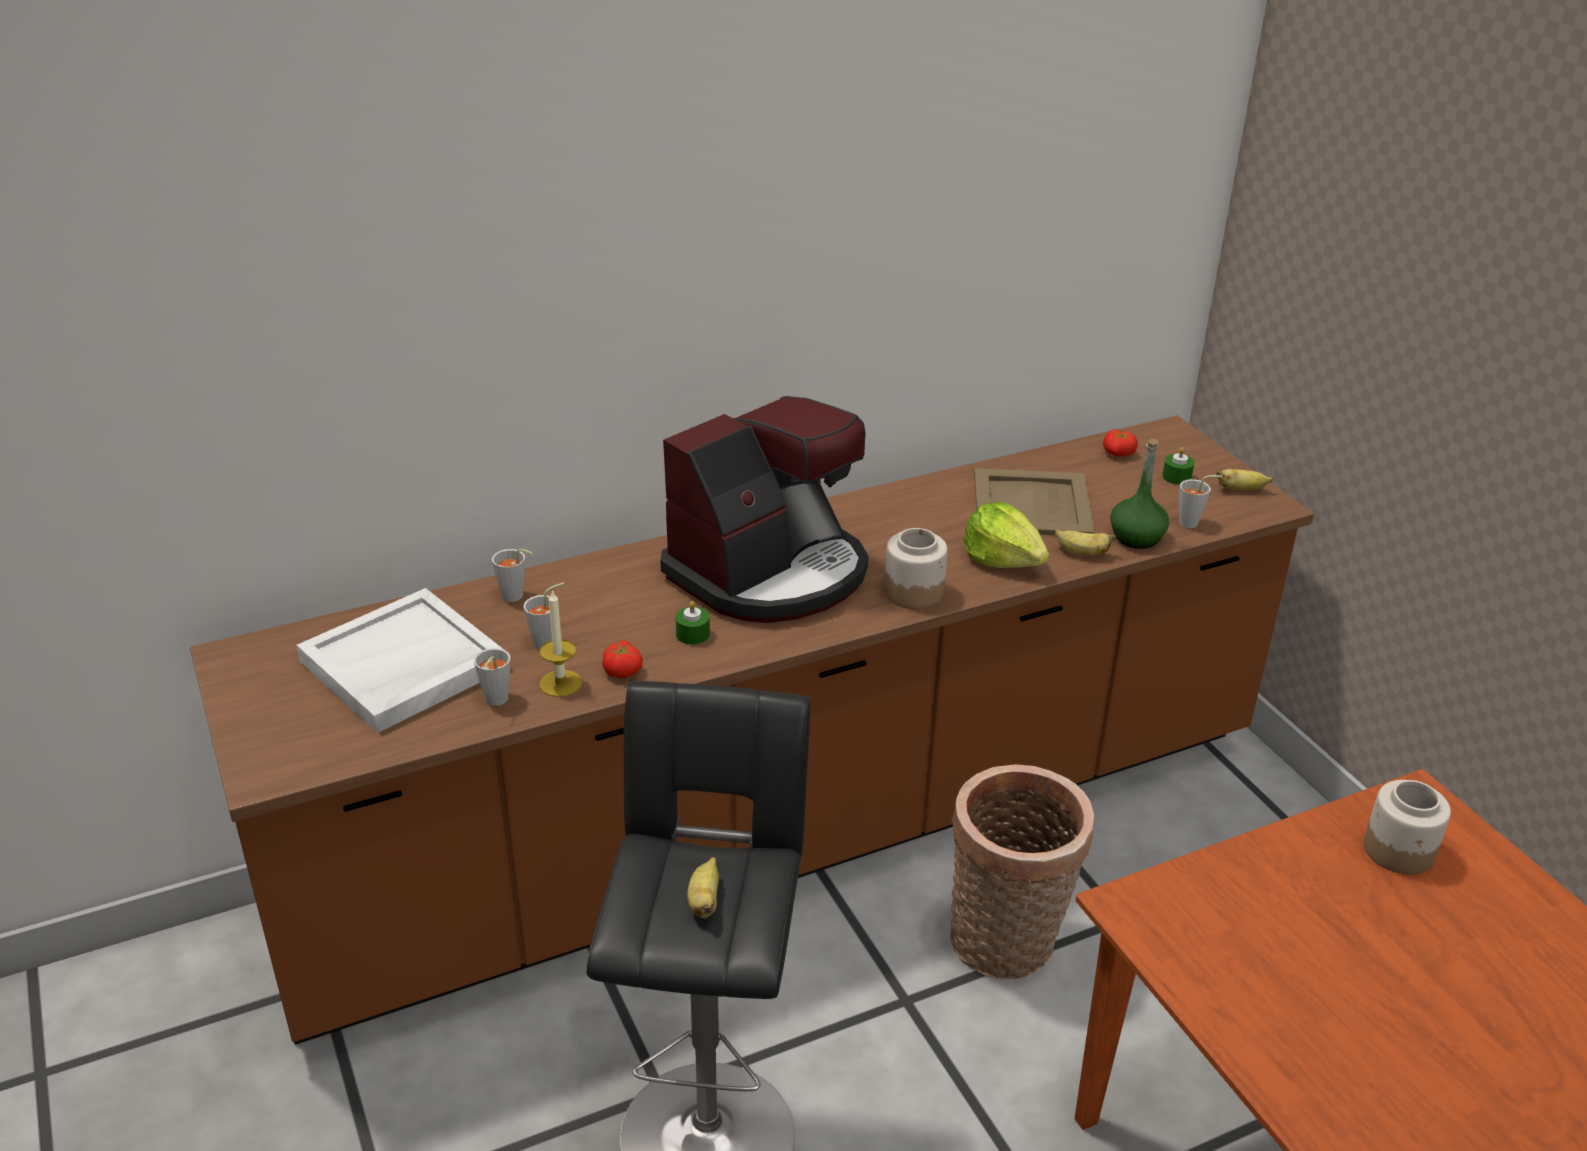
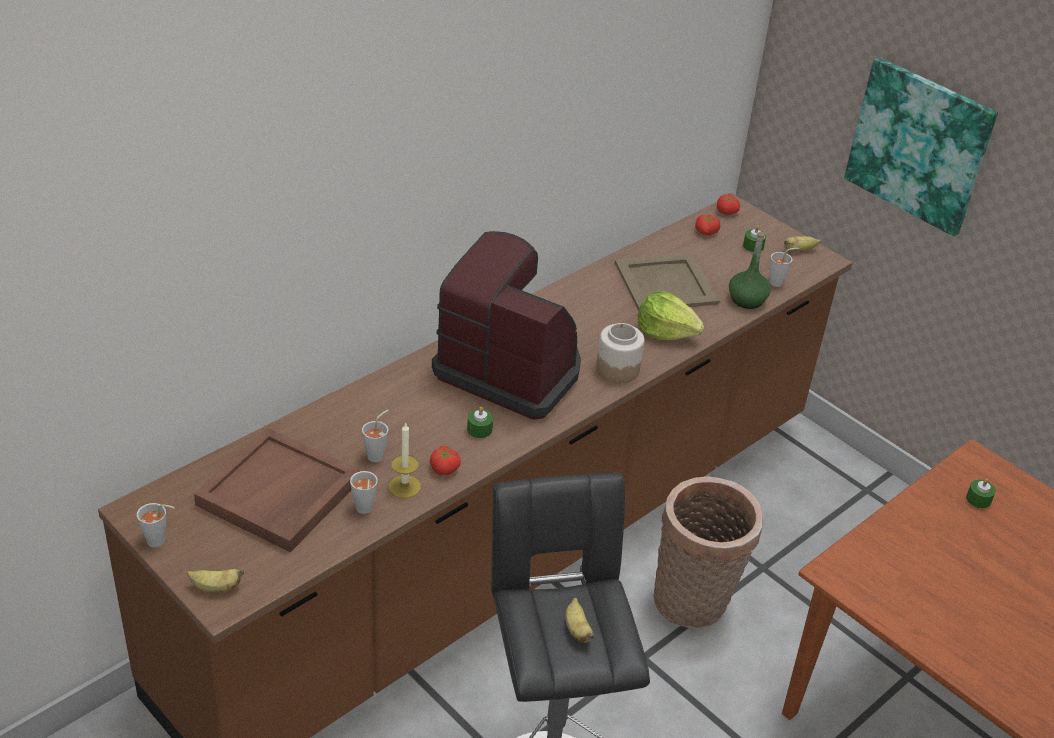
camera: 20 degrees left, 5 degrees up
(403, 666) = (279, 494): white tray -> brown tray
(516, 597) = (333, 422): grey cup -> grey cup (159, 542)
(770, 573) = (510, 369): coffee machine -> coffee machine turned 90 degrees counterclockwise
(1081, 553) = (716, 318): banana -> banana (215, 588)
(1159, 433) = (727, 211): none -> tomato
(1399, 851) = (978, 499): jar -> green candle
(1409, 345) = (919, 145): none -> picture

